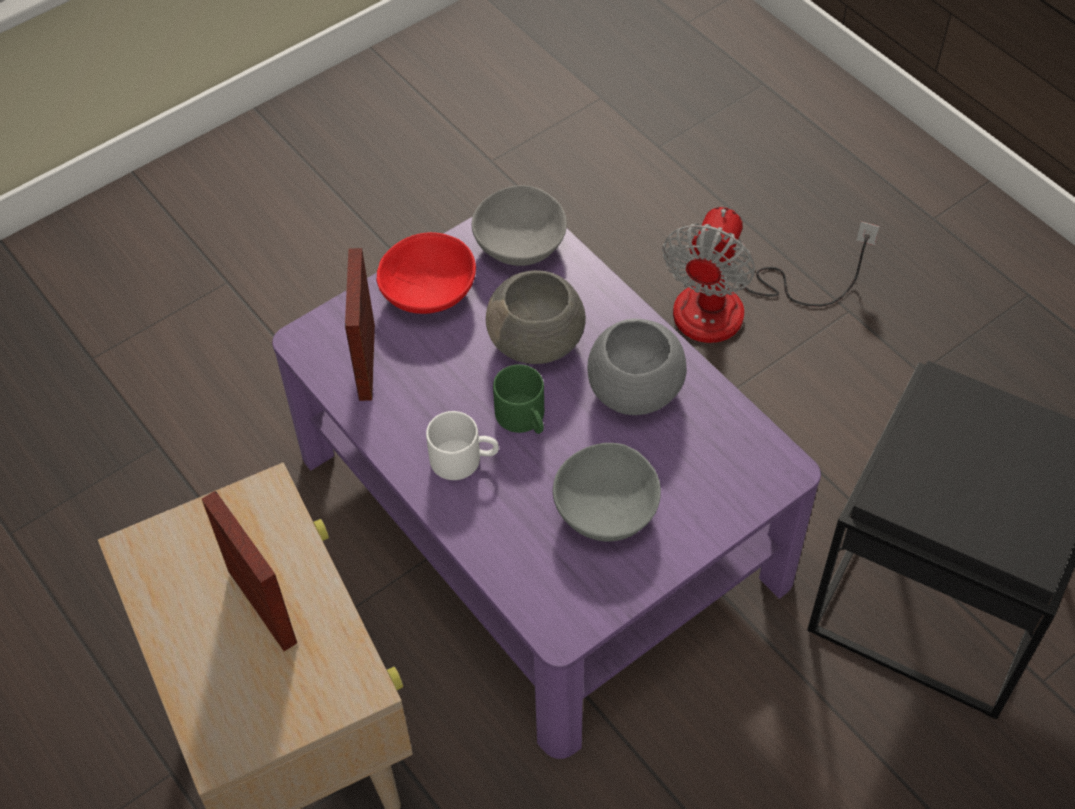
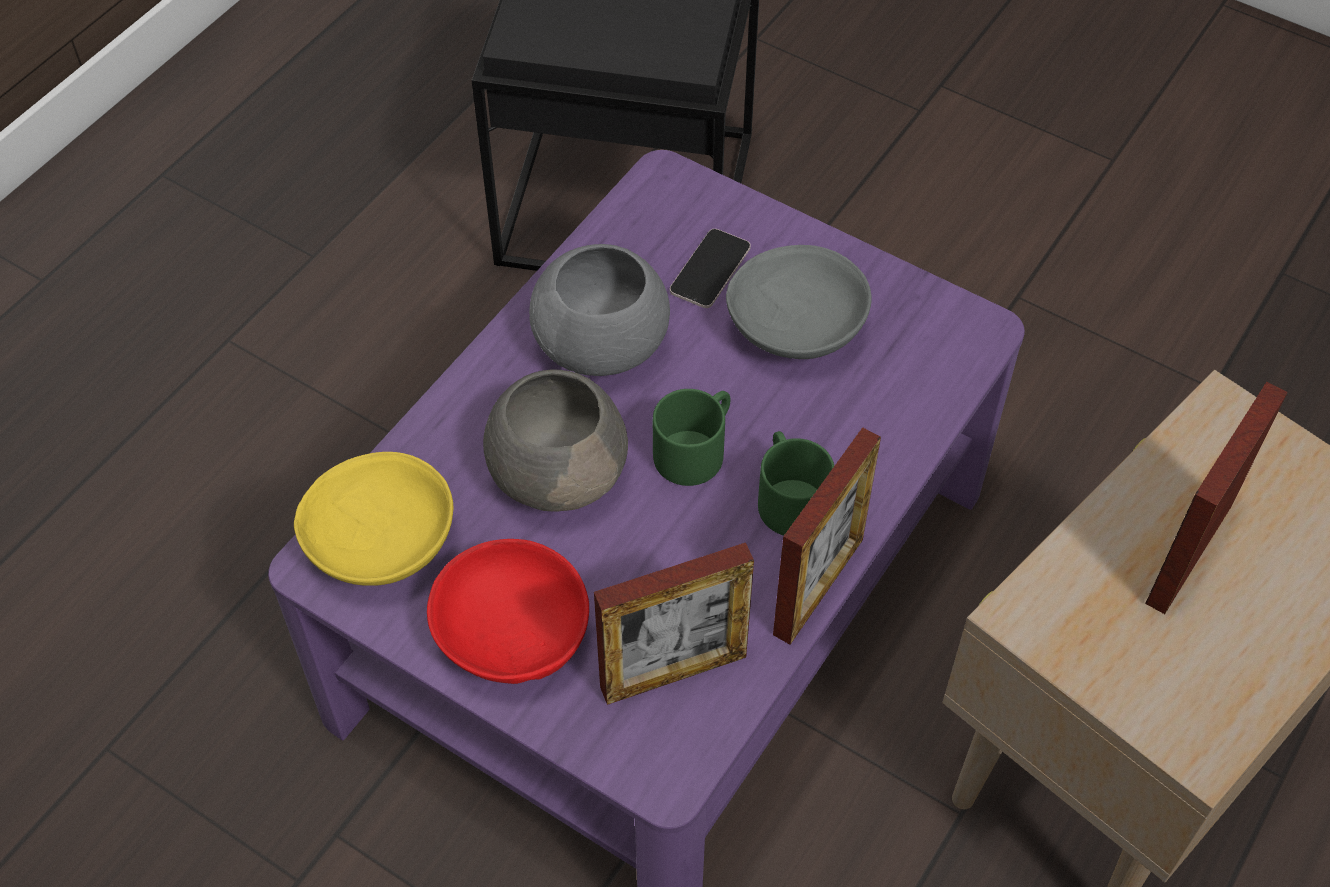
camera: 110 degrees left, 0 degrees up
(389, 454) = (818, 586): none -> picture frame
(464, 458) = (787, 497): white mug -> green mug
(519, 245) = (382, 545): grey bowl -> yellow bowl
(682, 473) = (710, 269): none -> phone
(734, 308) = (250, 462): fan -> none

